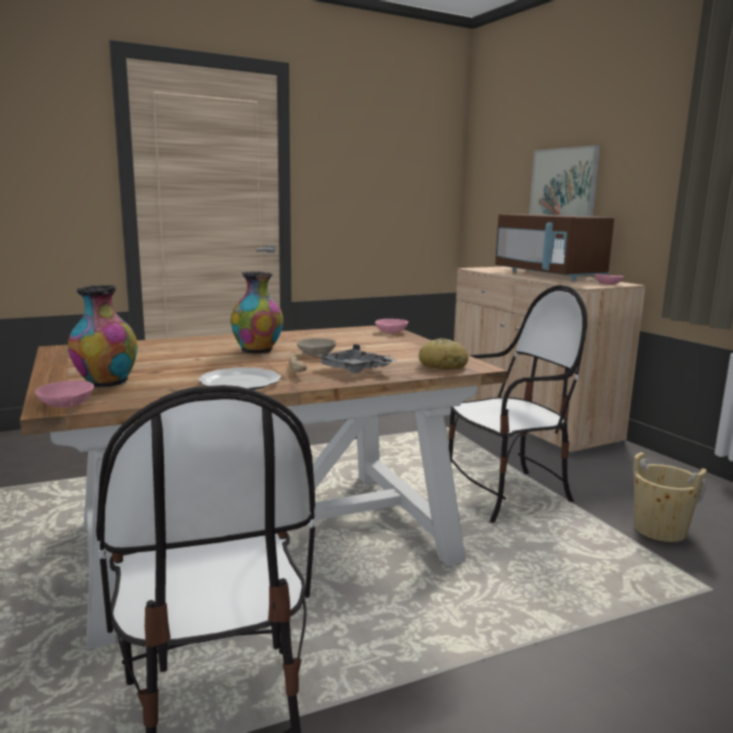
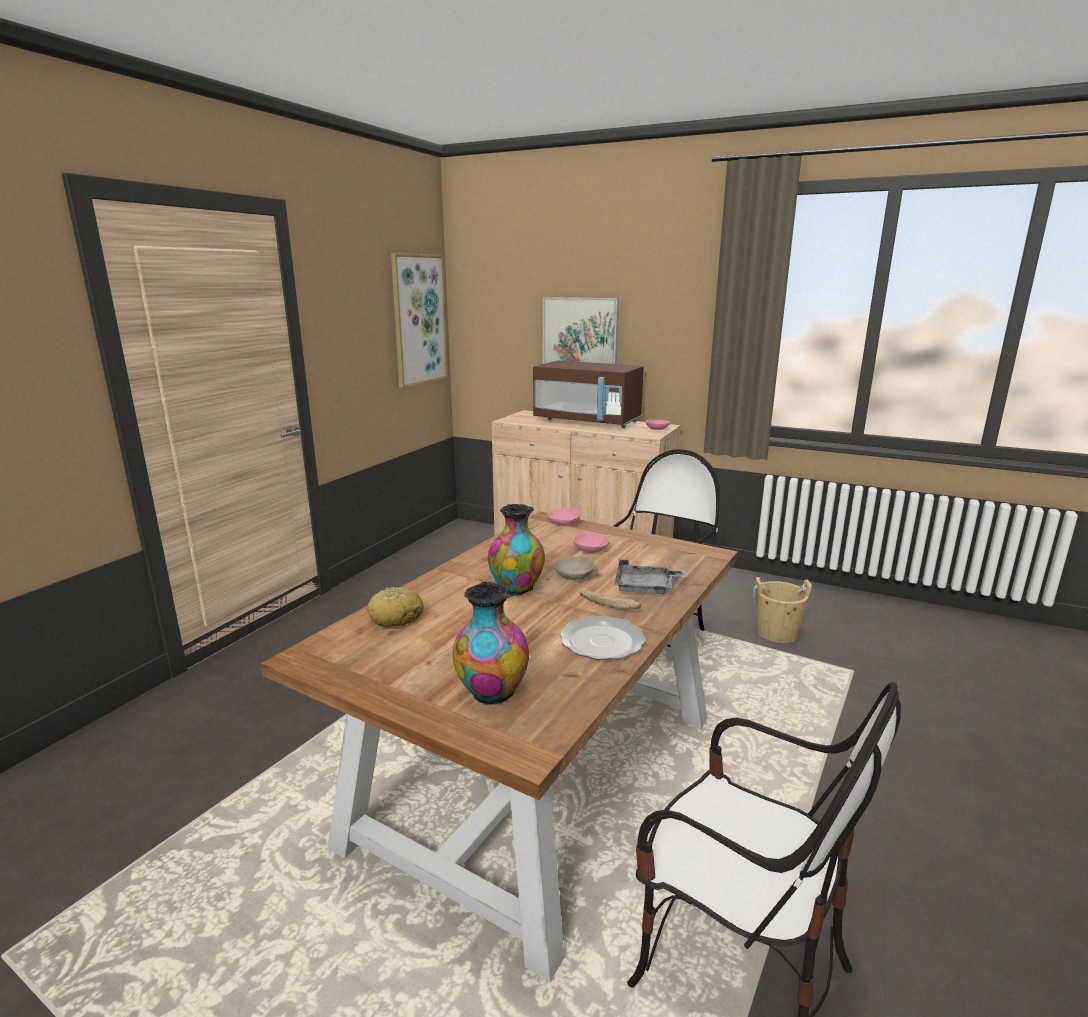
camera: 35 degrees left, 5 degrees up
(66, 404) = (527, 740): pink bowl -> pink bowl (589, 549)
(425, 175) = (419, 320): none -> picture
(443, 366) = (691, 560): bread -> bread (396, 617)

